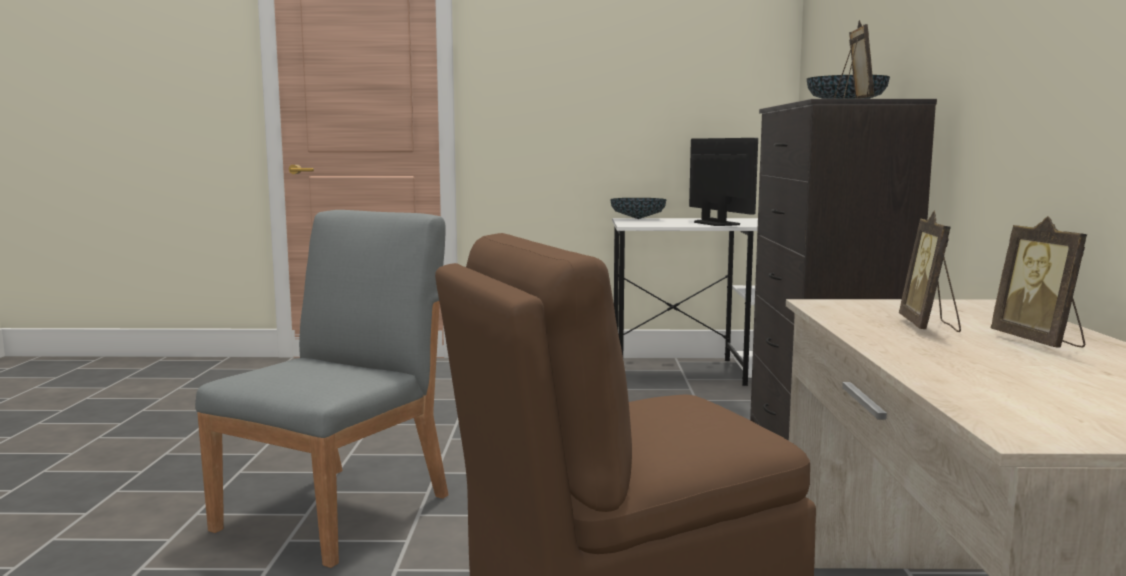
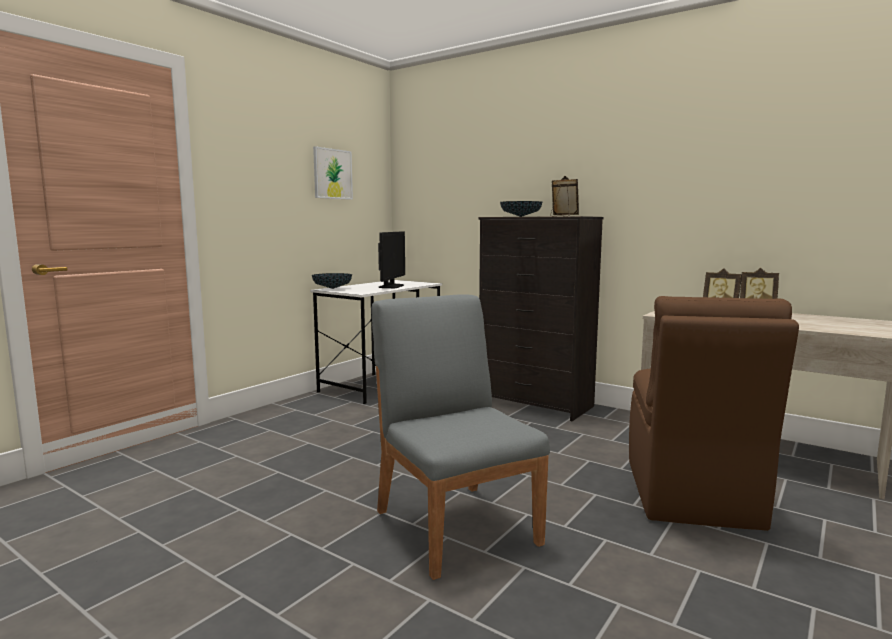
camera: 55 degrees left, 0 degrees up
(669, 55) = (332, 174): none -> picture
(716, 223) = (391, 286): monitor -> monitor turned 90 degrees clockwise

